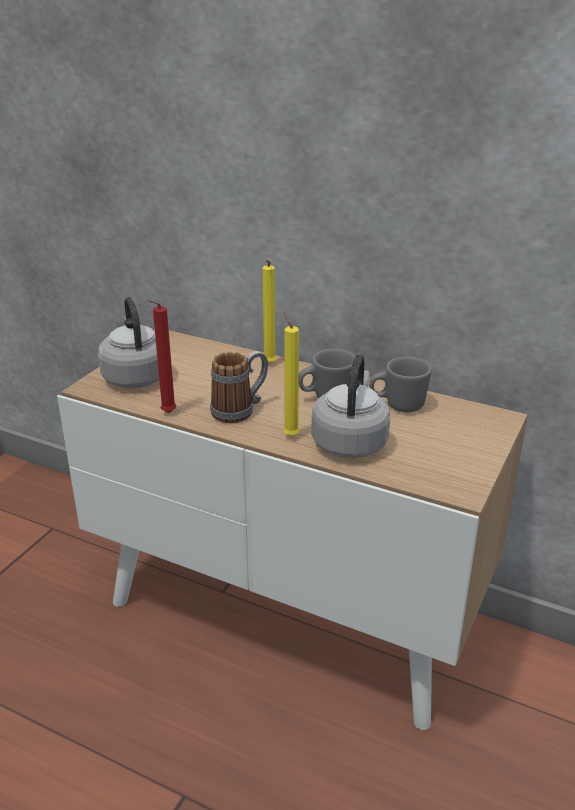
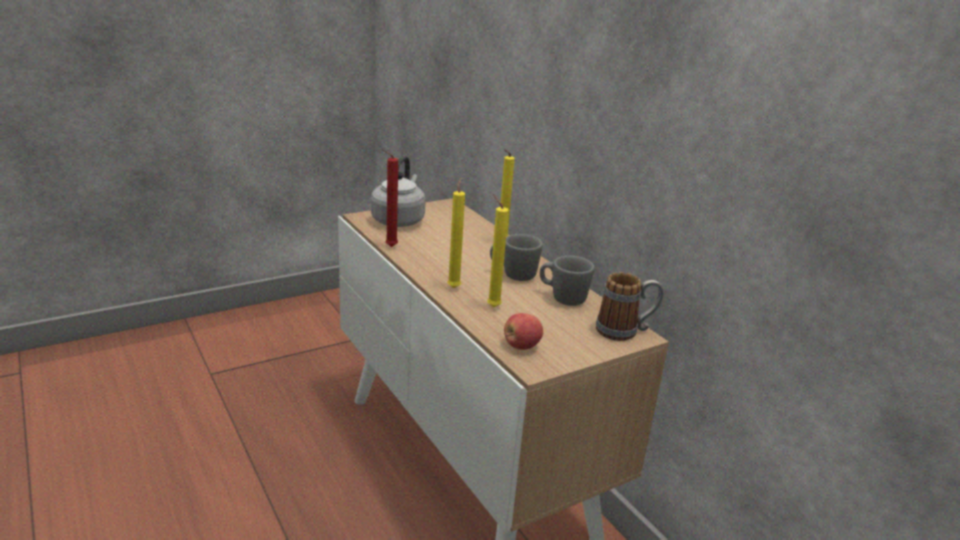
camera: 30 degrees right, 5 degrees down
(240, 410) = (441, 261): mug -> mug (625, 331)
(350, 442) = (492, 306): grey kettle -> yellow candle
(427, 474) = (521, 346): none -> apple

